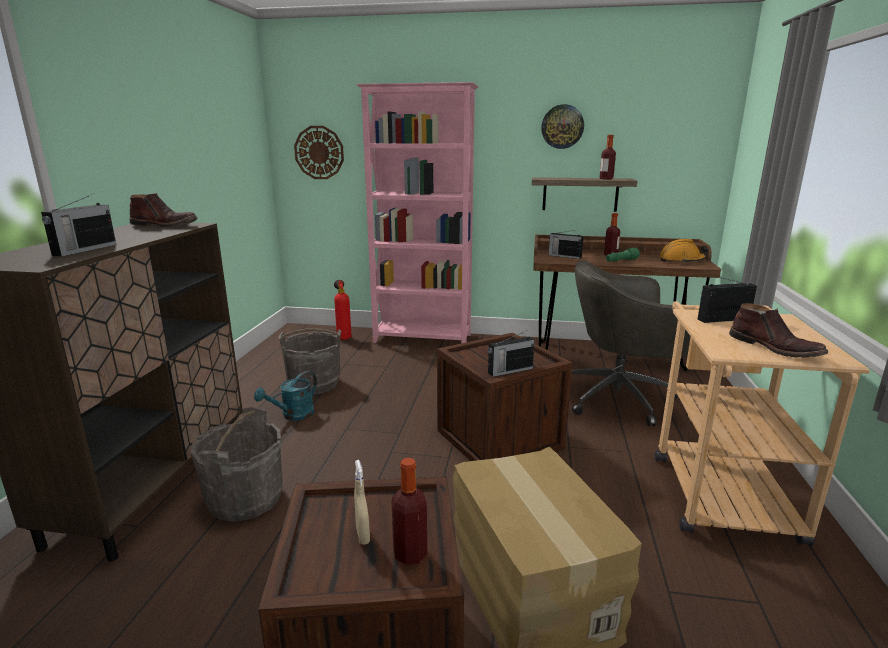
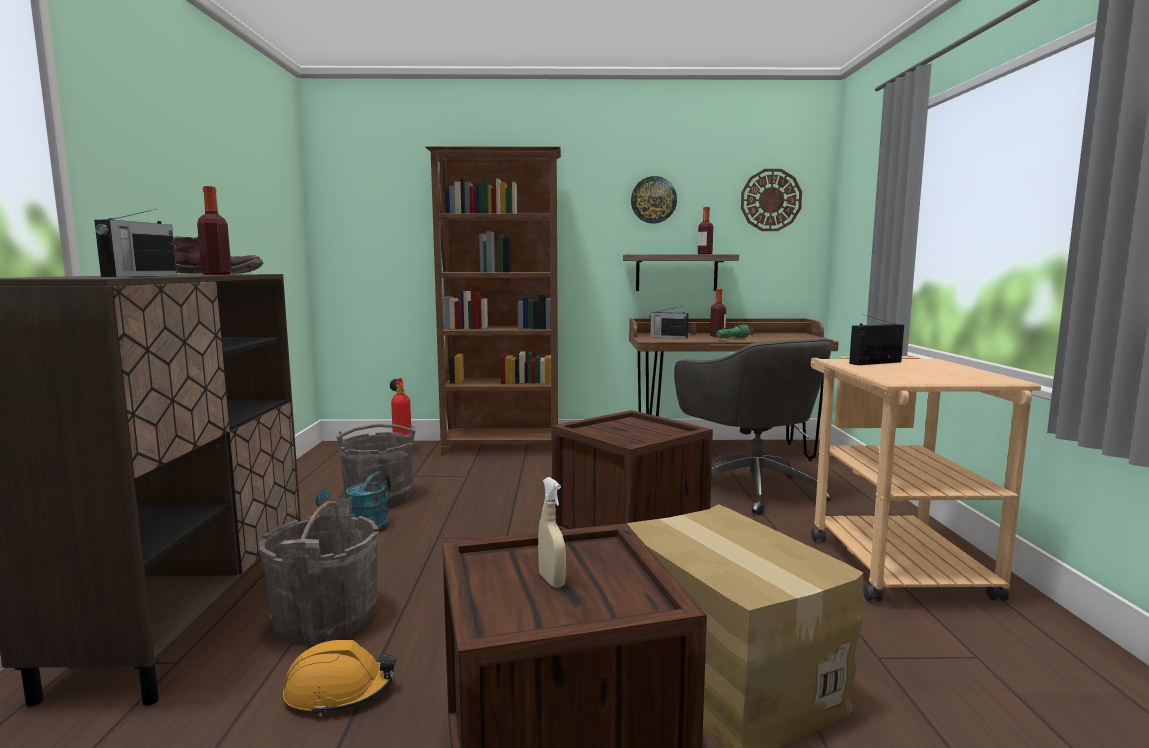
camera: 10 degrees left, 10 degrees down
(319, 152) = (372, 229): wall clock -> wall clock (770, 200)
(410, 554) = (619, 591): bottle -> bottle (217, 274)
(423, 339) = (502, 448): pink bookcase -> brown bookcase
(509, 371) = (645, 440): radio -> none
(620, 398) = (751, 489): grey office chair -> grey office chair turned 105 degrees counterclockwise
(681, 260) = (794, 337): orange hard hat -> orange hard hat (339, 691)
(775, 348) = (941, 376): brown boot -> none

